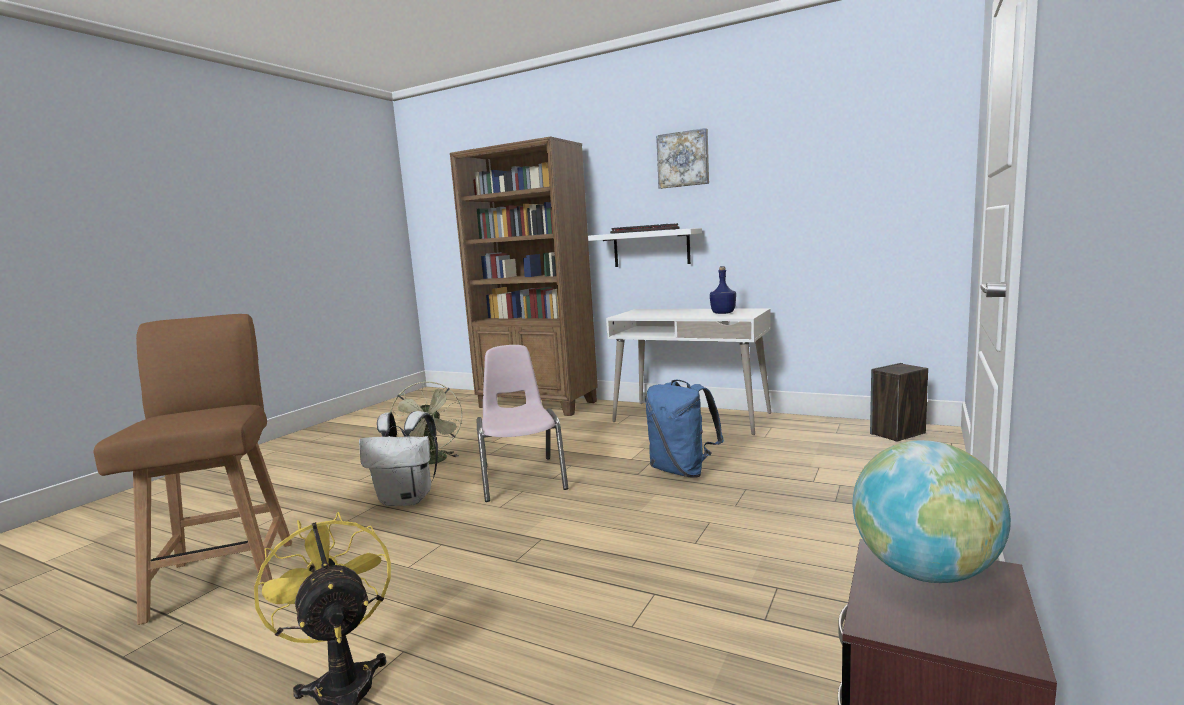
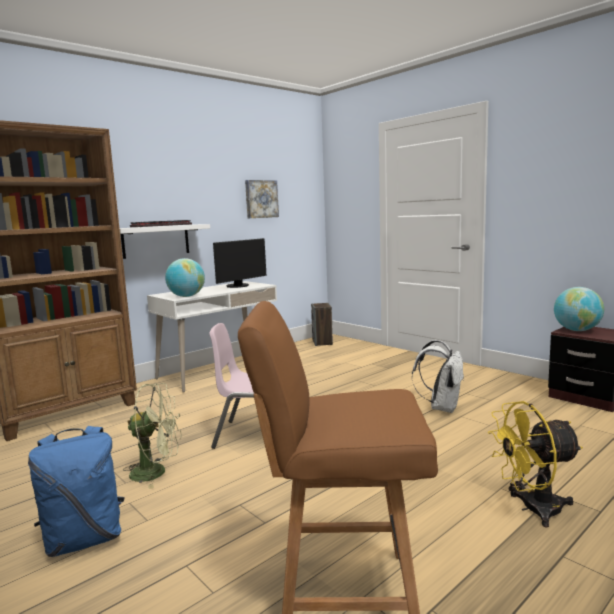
camera: 70 degrees left, 0 degrees up
(408, 499) = (246, 487): white backpack -> white backpack (442, 407)
(633, 315) = (186, 296): none -> globe
(682, 471) = (313, 388): blue backpack -> blue backpack (84, 539)
(683, 159) = (179, 169): picture -> picture (261, 199)
(723, 313) = (239, 286): blue bottle -> monitor

